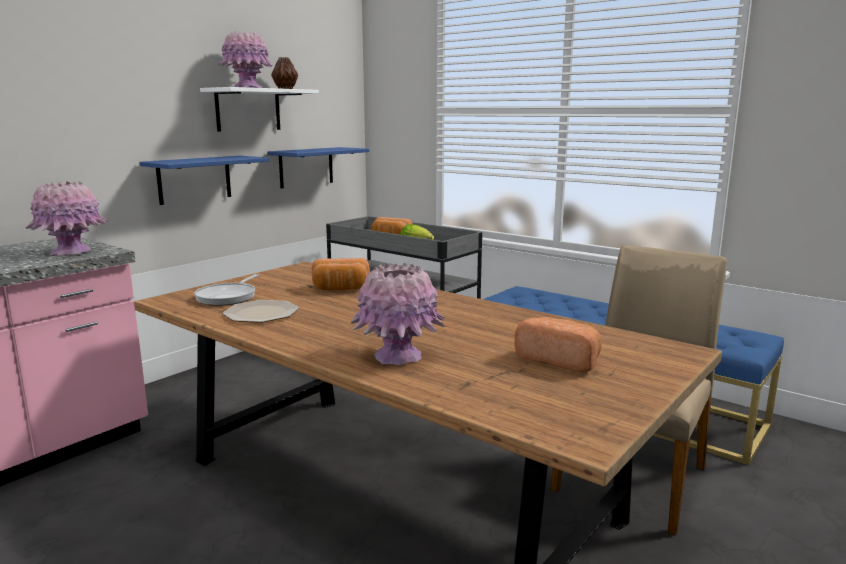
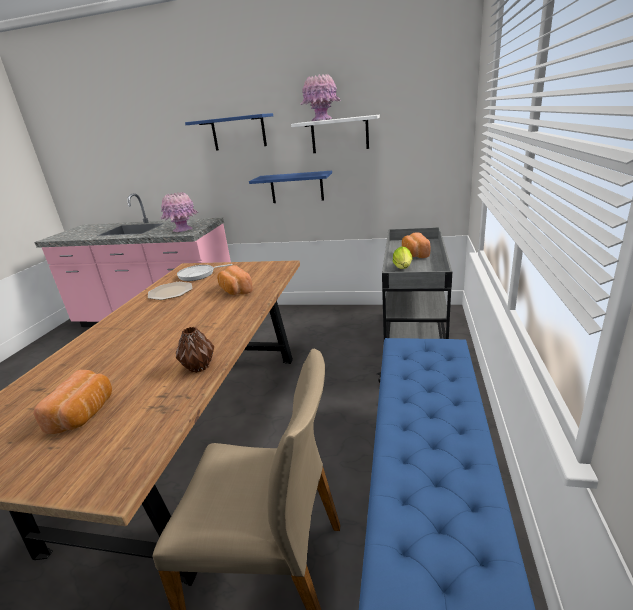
camera: 65 degrees right, 10 degrees up
(285, 89) = (362, 116): brown vase -> brown vase (198, 367)
(306, 167) = (396, 179): blue shelf -> blue shelf (238, 133)
(398, 356) = (94, 352): pink vase -> none

